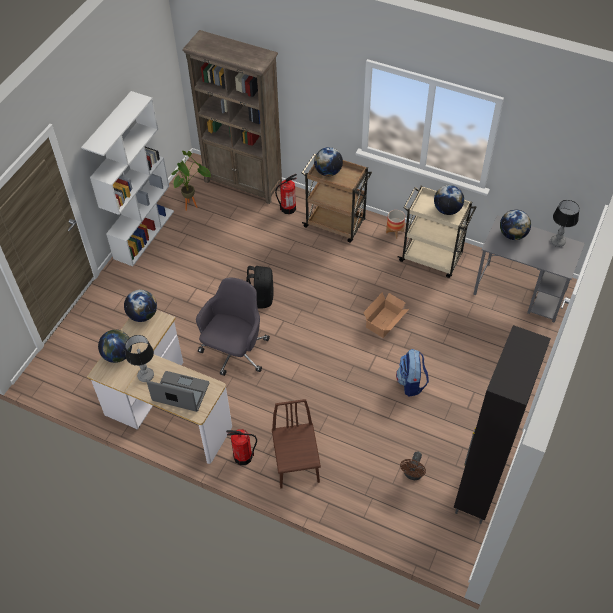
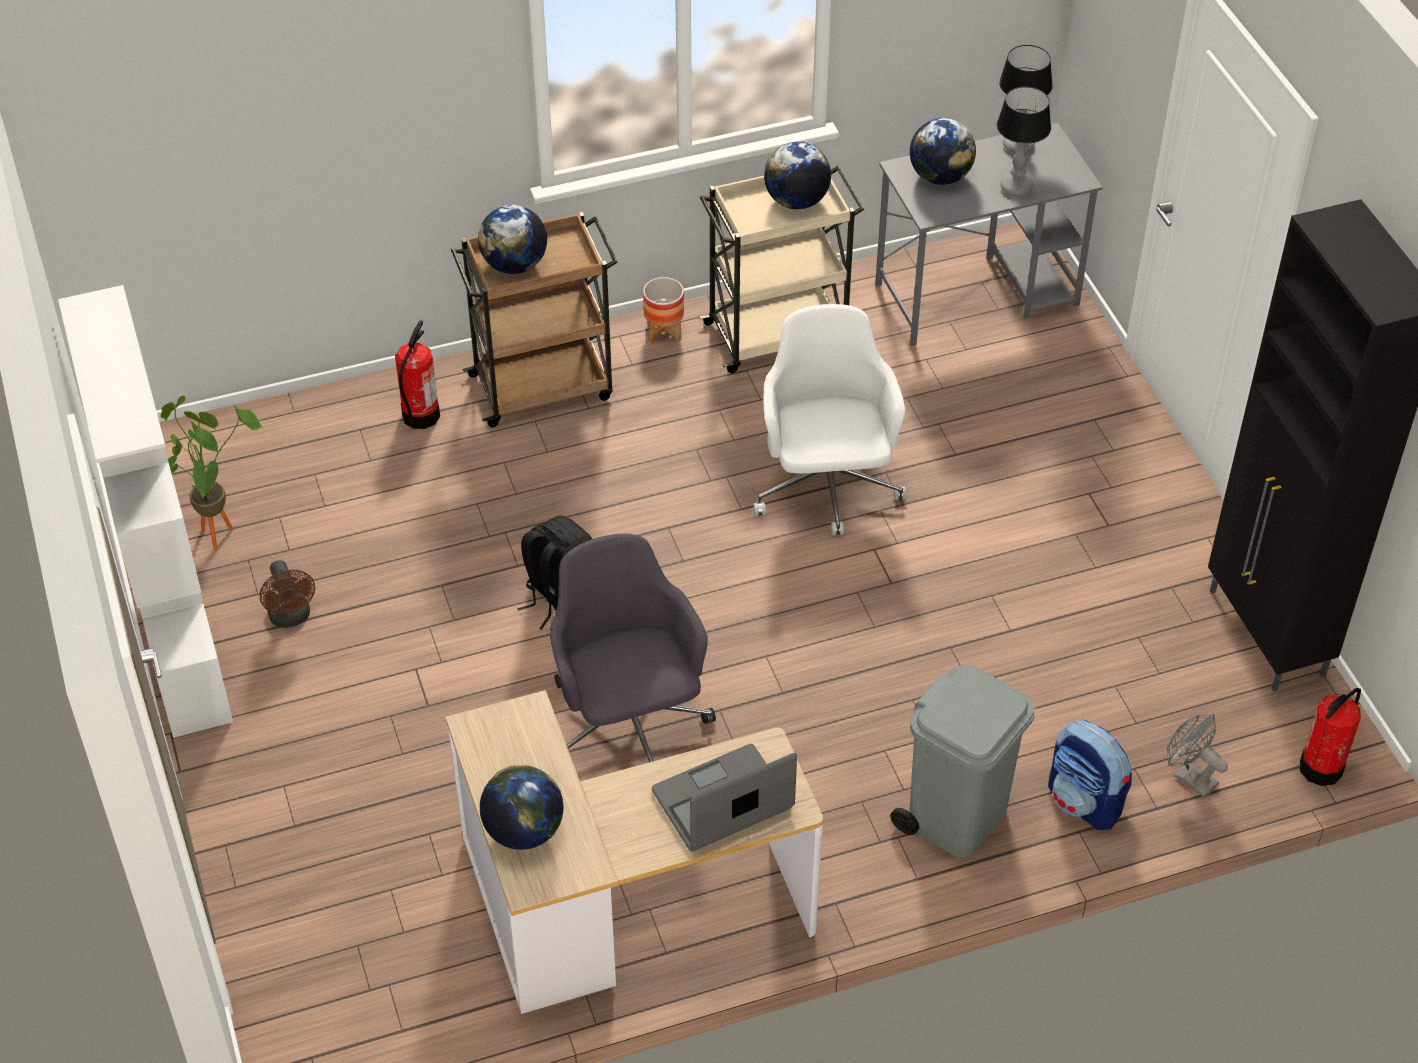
camera: 45 degrees left, 5 degrees down
(143, 315) = (480, 731): globe -> none
(145, 375) = (622, 824): table lamp -> table lamp (1015, 187)
(243, 183) = (276, 427): brown bookcase -> none
(243, 457) = (857, 877): fire extinguisher -> fire extinguisher (1321, 768)
(296, 464) = (957, 815): brown chair -> grey trash can
(385, 322) = (826, 487): cardboard box -> white office chair
(387, 517) = (1189, 777): none -> grey fan
(411, 383) = (981, 551): backpack -> backpack (1085, 802)
(412, 474) = (1149, 685): brown fan -> brown fan (291, 618)

